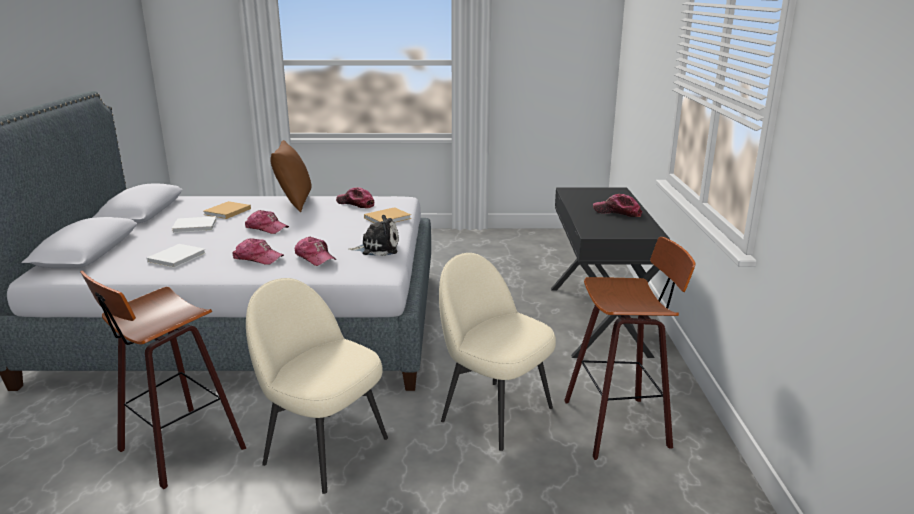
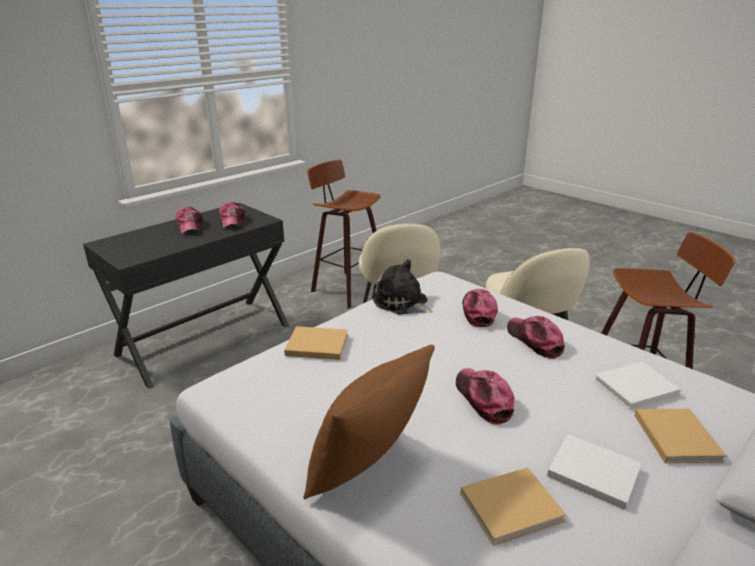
camera: 135 degrees left, 5 degrees up
(151, 247) = (675, 436): none -> beige book
(355, 203) = (291, 407): cap -> cap (233, 221)

